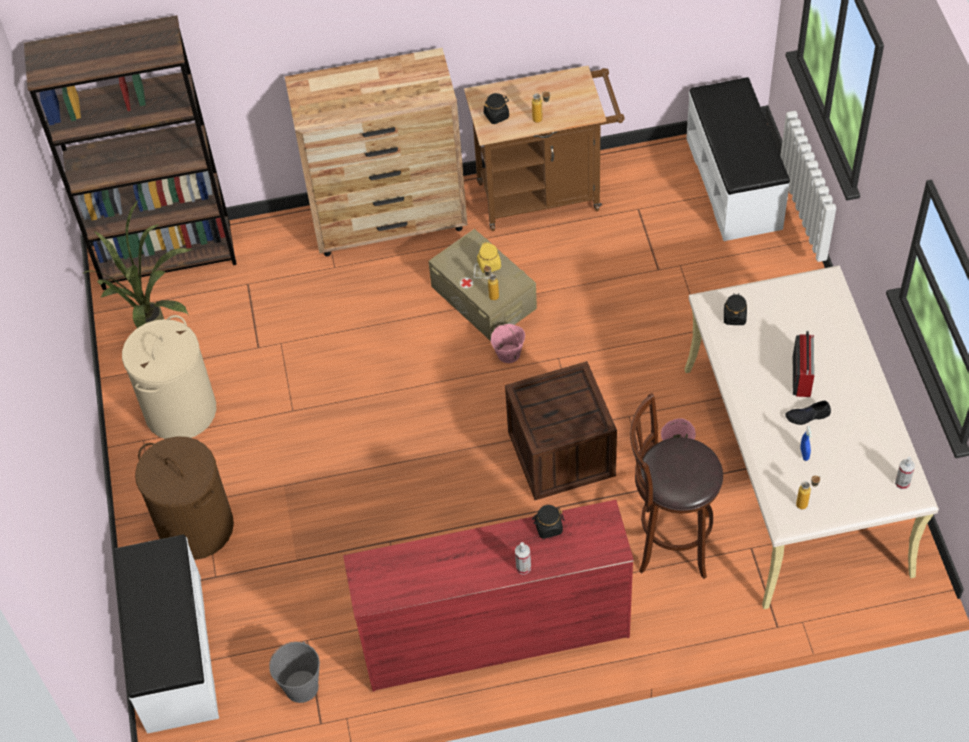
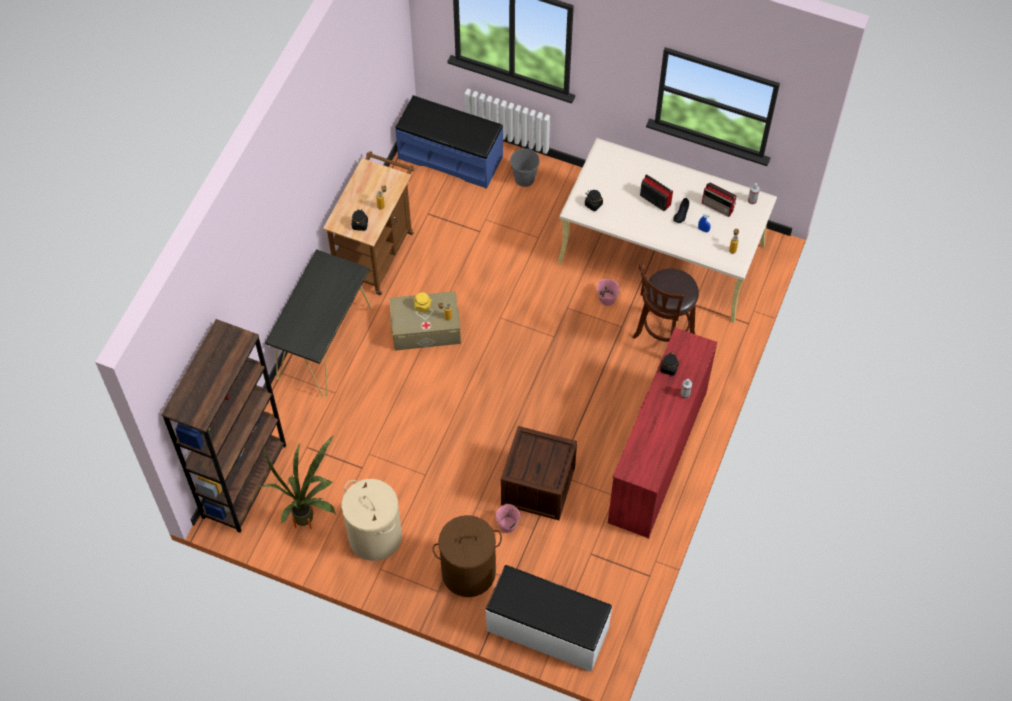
camera: 60 degrees left, 5 degrees up
(302, 687) = (619, 573): grey bucket -> grey bucket (524, 178)
(390, 221) = (325, 343): brown dresser -> black console table
(508, 354) = (477, 340): pink bucket -> pink bucket (507, 525)
(561, 453) = (565, 355): crate -> crate (537, 486)
(734, 183) = (450, 157): white bench -> blue bench
(855, 450) = (718, 207): none -> radio

